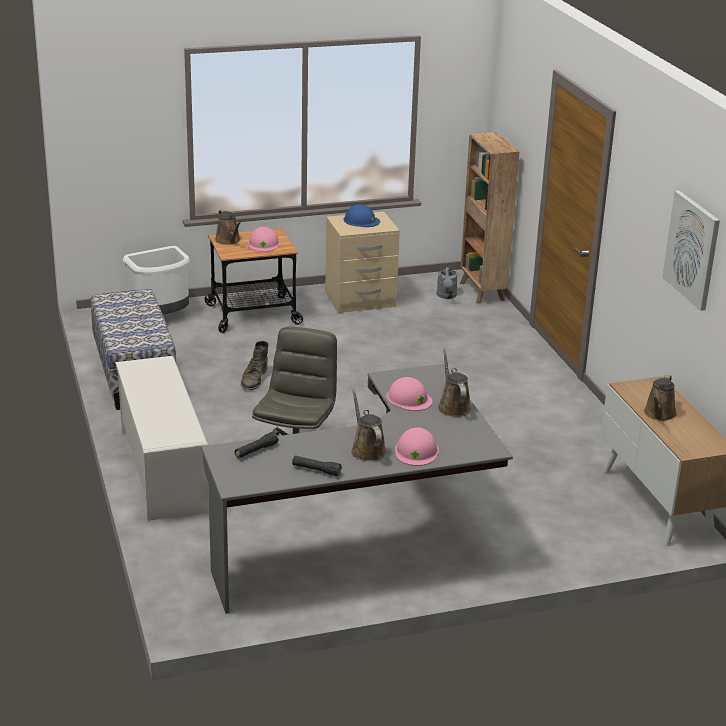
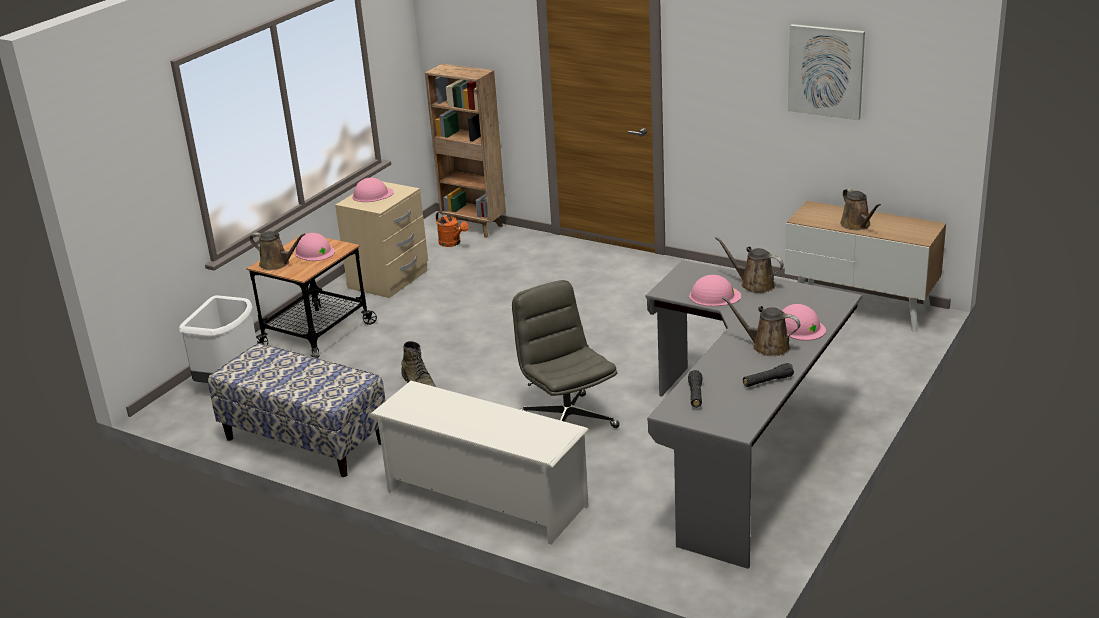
camera: 40 degrees left, 0 degrees up
(361, 220) = (372, 194): blue hard hat -> pink hard hat
(446, 296) = (452, 243): grey watering can -> orange watering can

